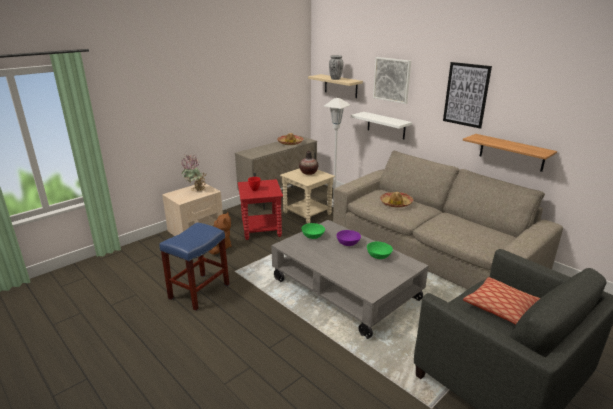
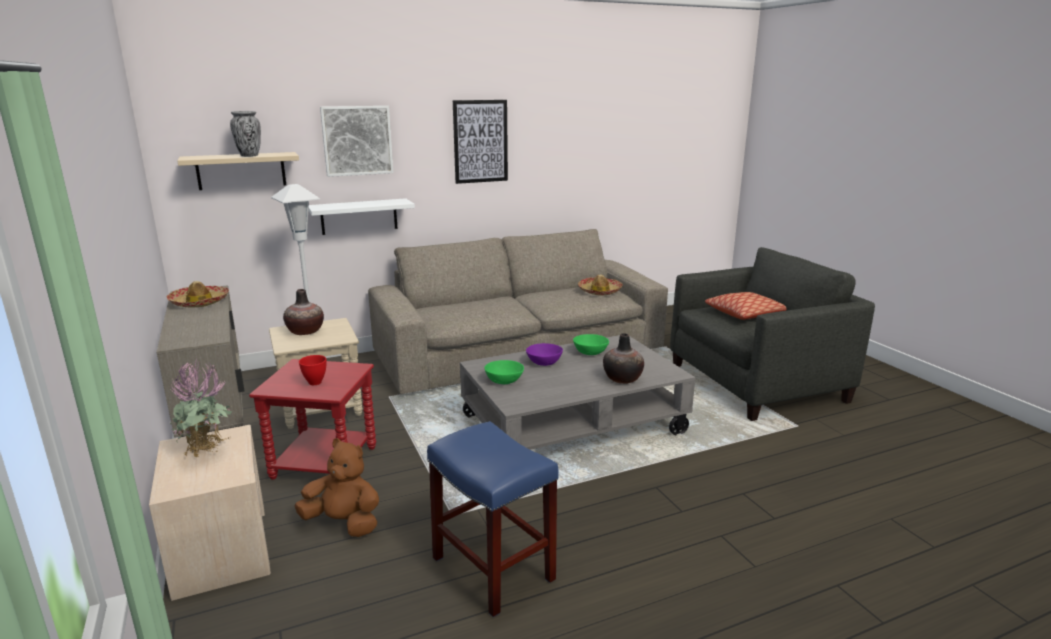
camera: 70 degrees left, 5 degrees down
(345, 273) = (622, 379): none -> vase
(396, 203) = (477, 308): hat -> hat (599, 291)
(511, 152) = (546, 199): shelf -> none

